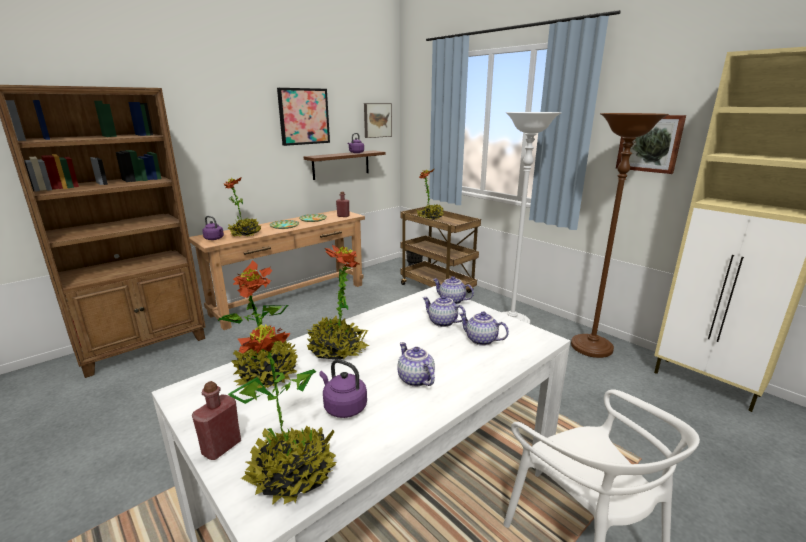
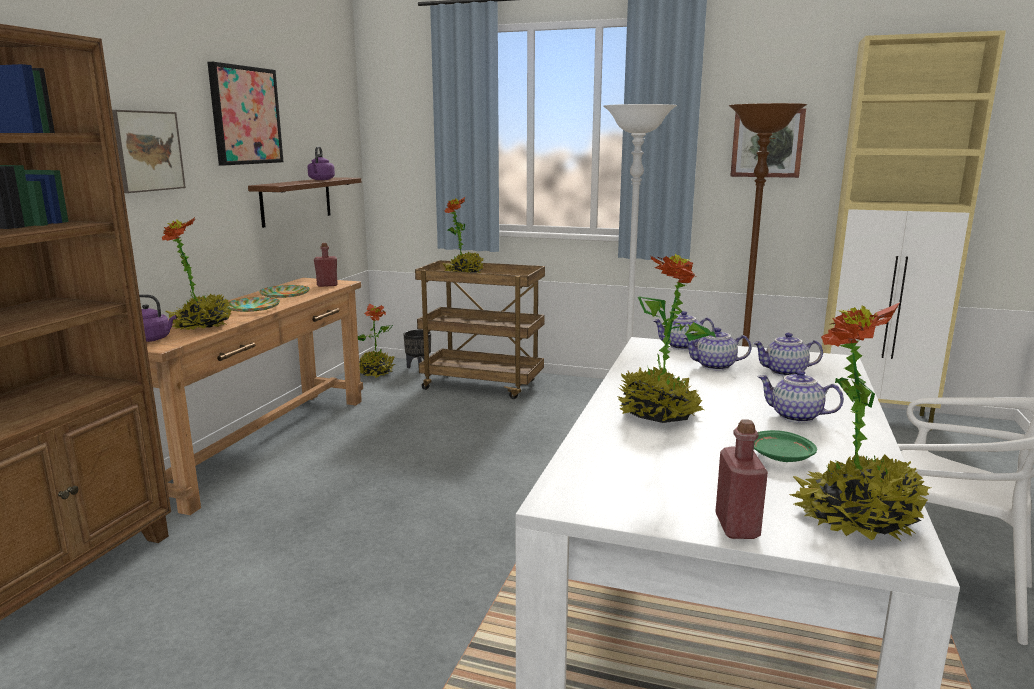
camera: 30 degrees left, 5 degrees down
(267, 375) = (631, 455): potted plant -> potted plant (375, 373)
(343, 407) = (780, 457): purple kettle -> green plate
(377, 120) = (335, 128): picture -> picture (145, 151)

